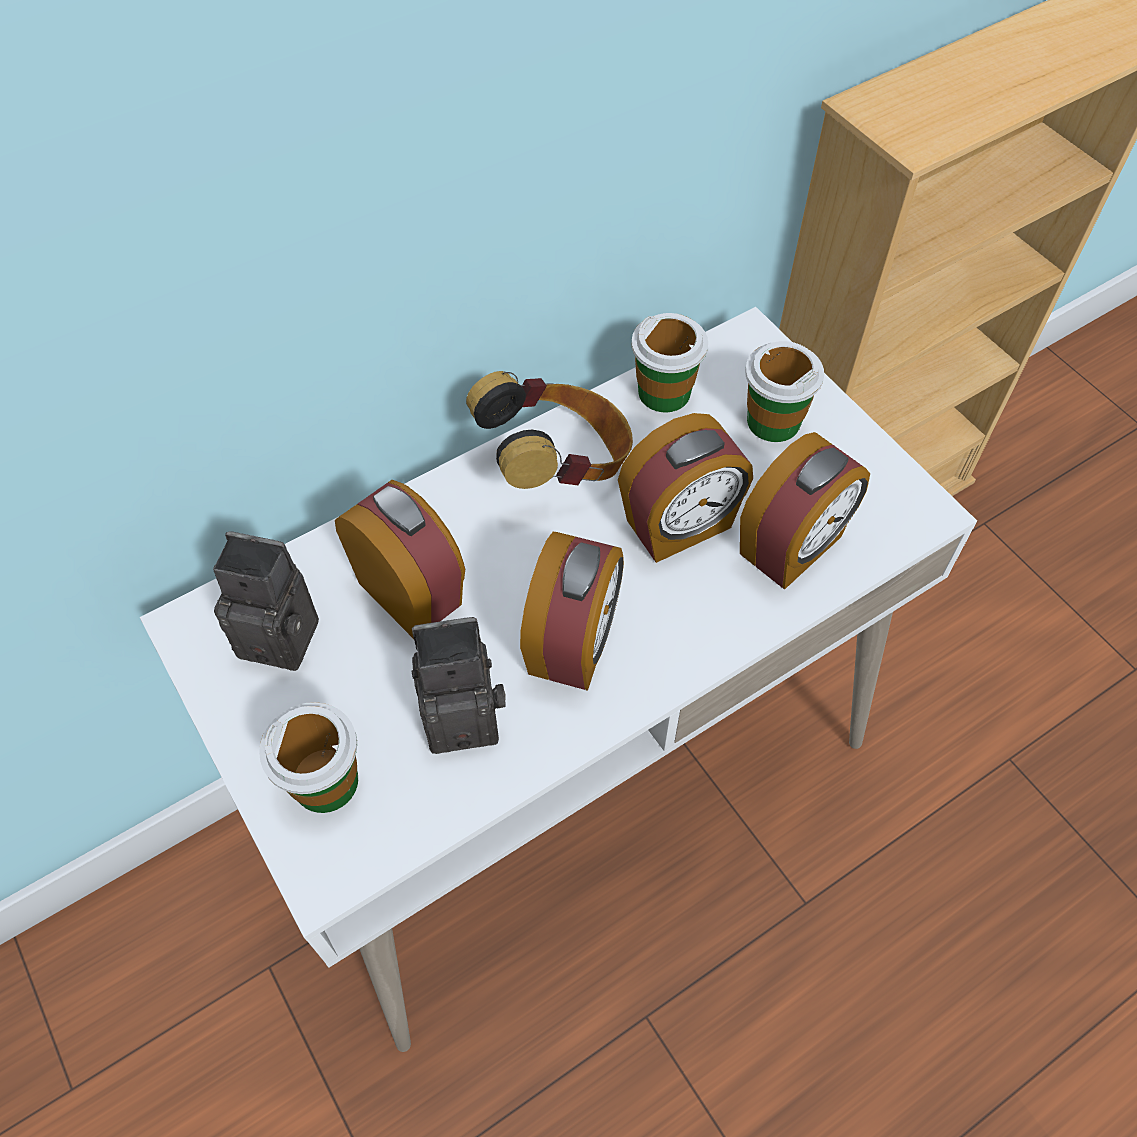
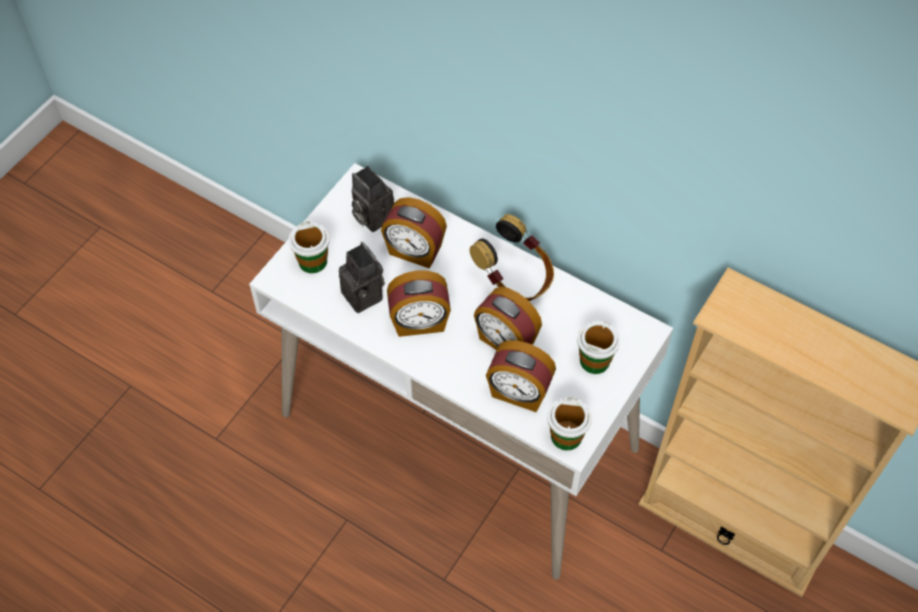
camera: 65 degrees right, 0 degrees up
(285, 634) = (371, 216): camera -> camera turned 150 degrees clockwise
(412, 592) = (414, 251): alarm clock -> alarm clock turned 90 degrees clockwise
(664, 392) = (586, 306): cup -> cup (566, 436)

